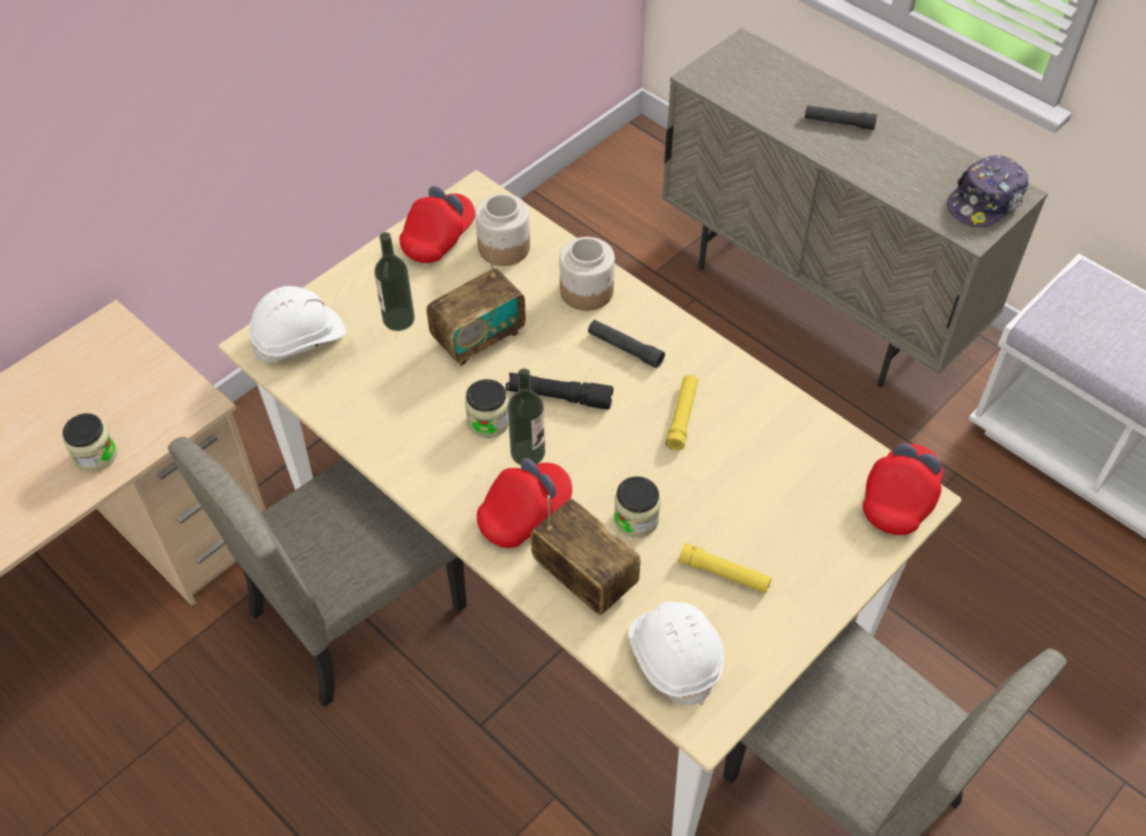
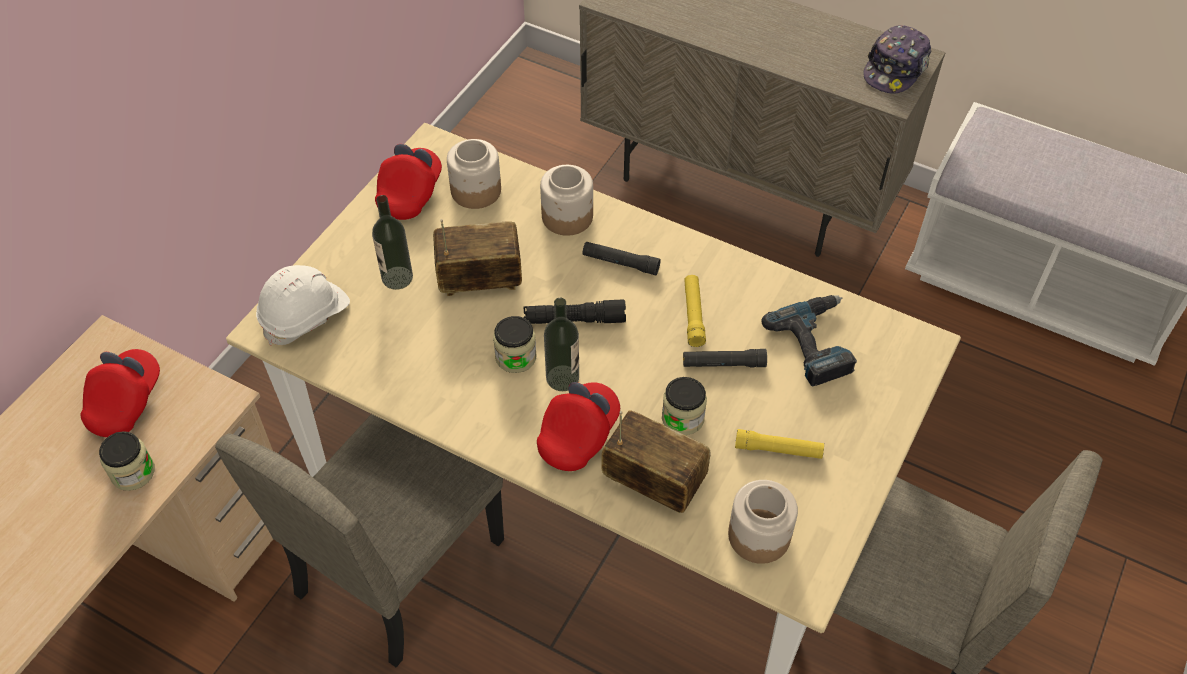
camera: 15 degrees left, 0 degrees up
(478, 338) = (480, 280): radio -> radio turned 135 degrees counterclockwise
(674, 656) = (759, 535): white hard hat -> jar
(803, 473) = (817, 343): none -> power drill
(839, 123) = (745, 21): black flashlight -> black flashlight (723, 364)
(899, 498) = (908, 348): red cap -> red cap (126, 402)

